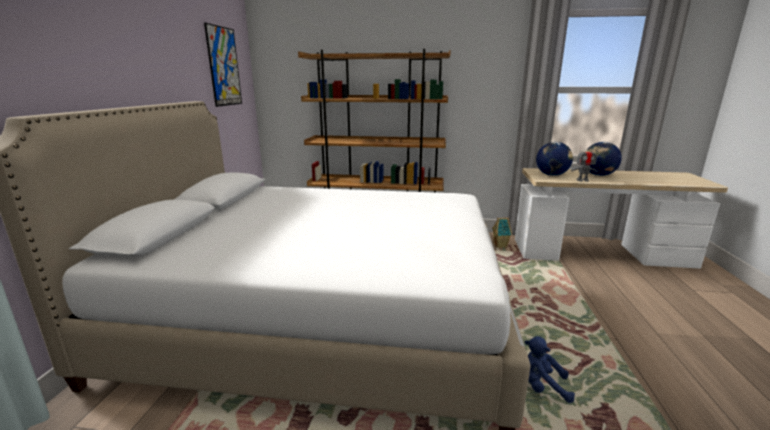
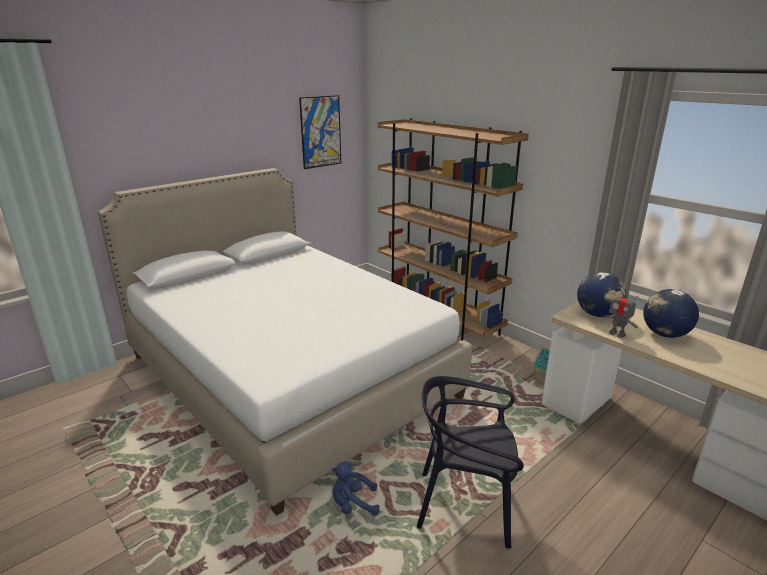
camera: 40 degrees right, 5 degrees up
(541, 386) = (353, 504): blue plush toy -> blue plush toy turned 60 degrees counterclockwise
(594, 338) = (465, 504): none -> black chair

